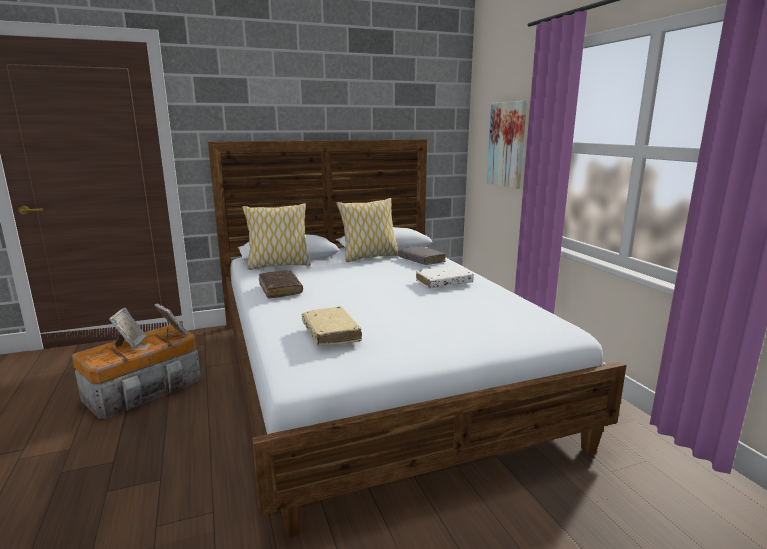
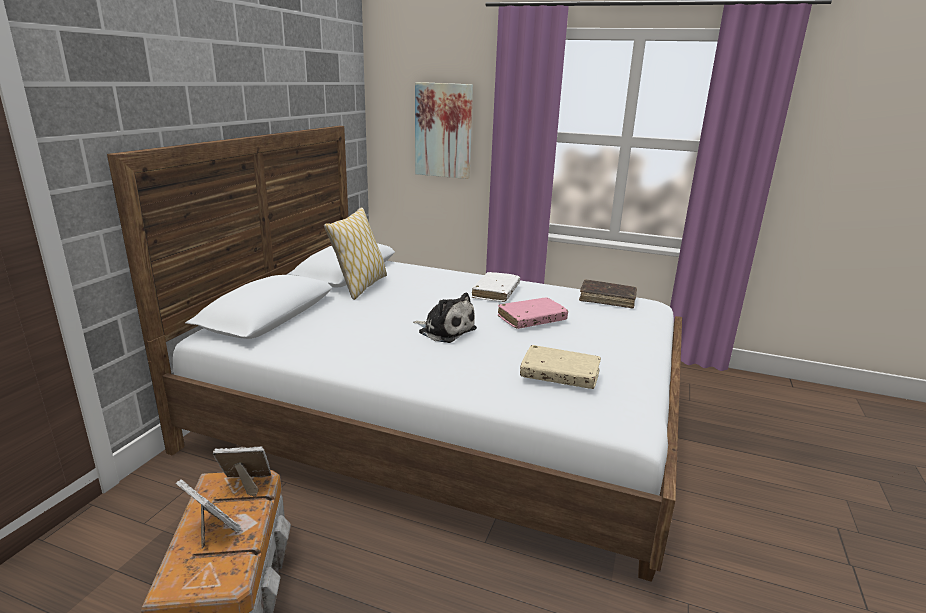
camera: 50 degrees left, 5 degrees up
(278, 265) = (290, 330): pillow -> none
(280, 289) = (382, 356): brown book -> brown book (607, 299)
(345, 290) = (445, 330): none -> plush toy
(418, 303) = (531, 319): none -> pink book
(421, 260) = (417, 275): grey book -> none

